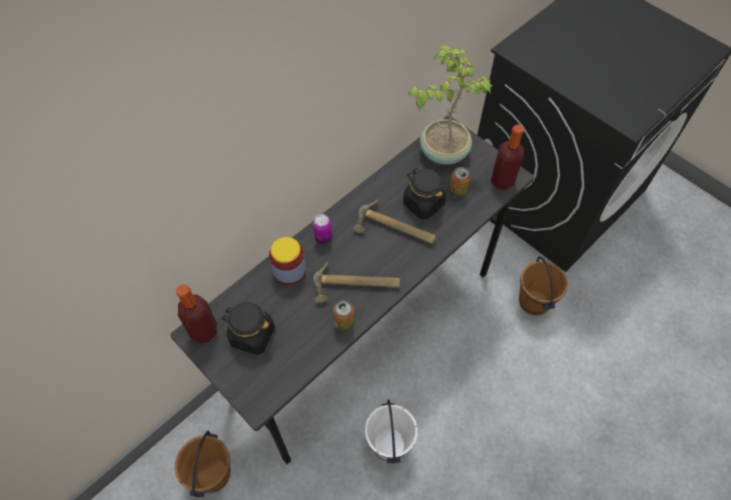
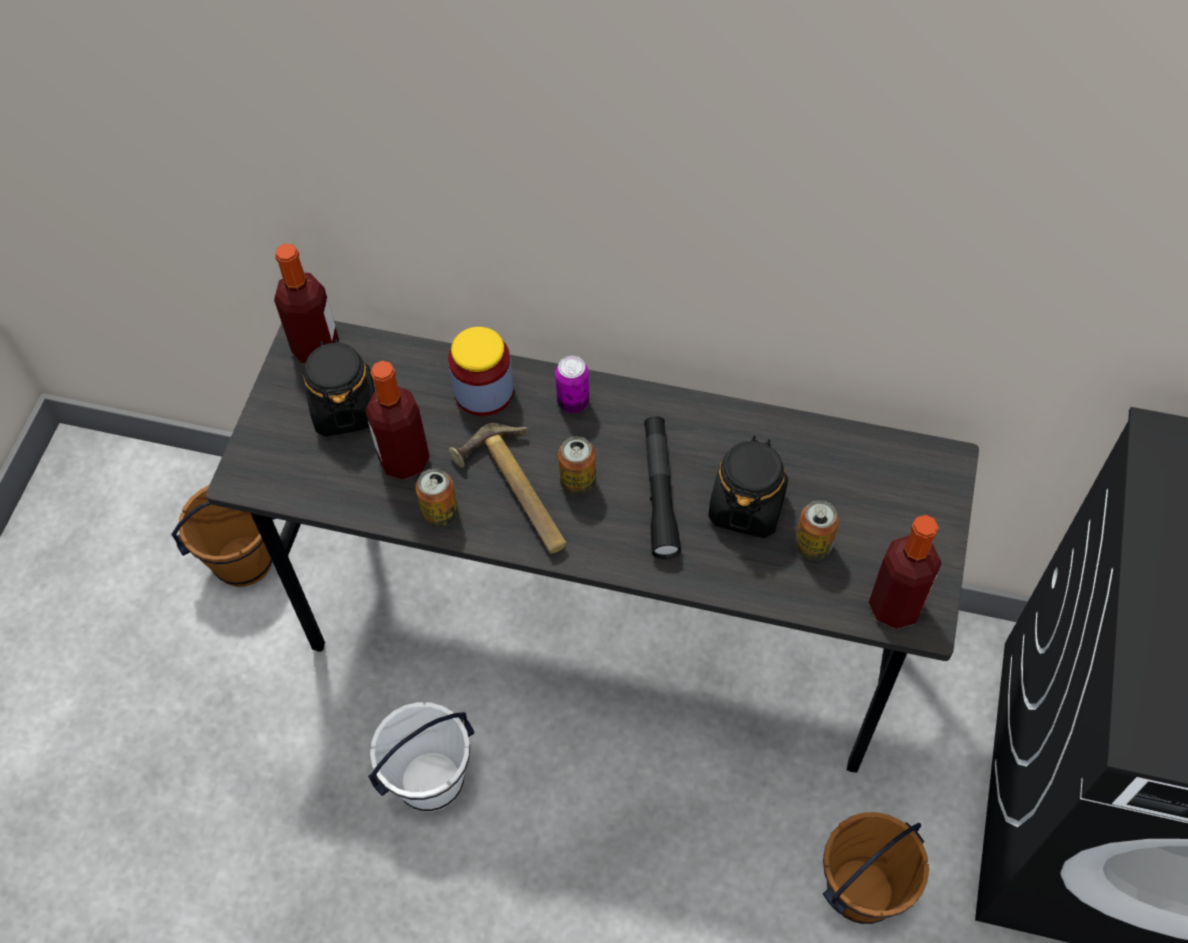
camera: 60 degrees right, 0 degrees up
(302, 323) = (404, 460): none -> bottle
(367, 258) = (578, 482): none -> can
(394, 230) = (659, 492): hammer -> black flashlight
(443, 151) = (884, 479): potted plant -> none

